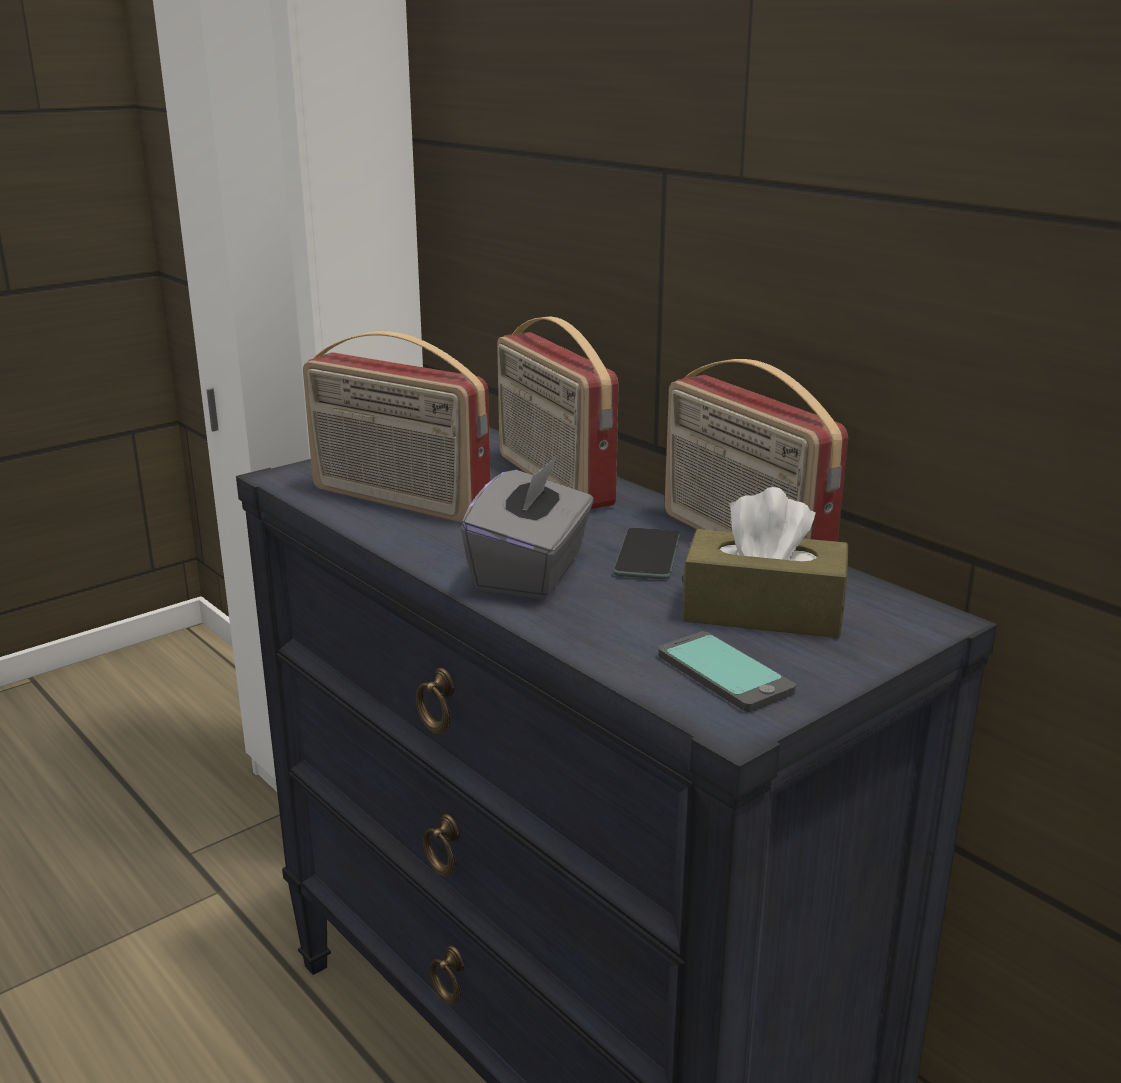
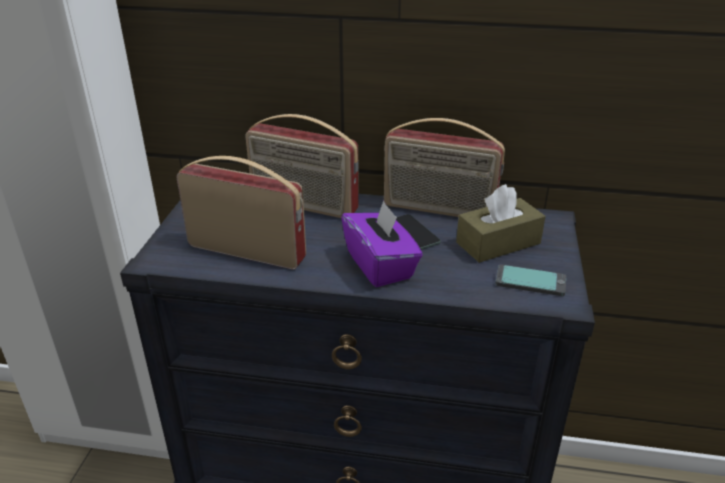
camera: 40 degrees left, 10 degrees up
(397, 501) = (247, 251): radio -> radio turned 150 degrees counterclockwise
(531, 572) = (380, 265): grey tissue box -> purple tissue box

